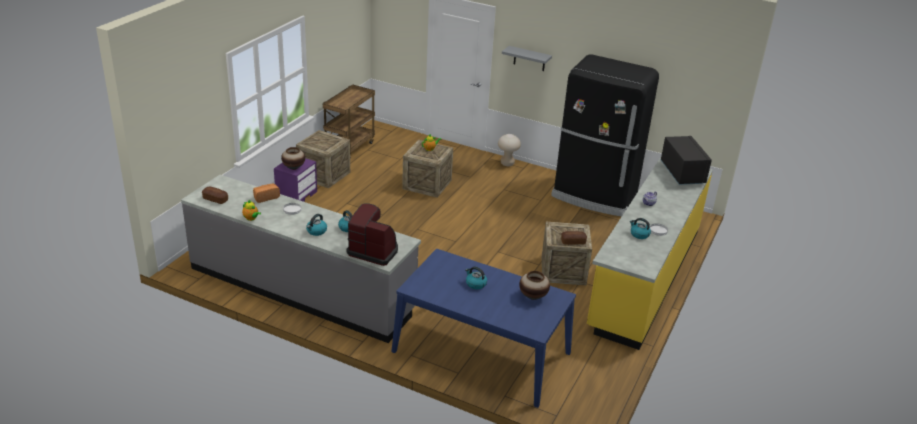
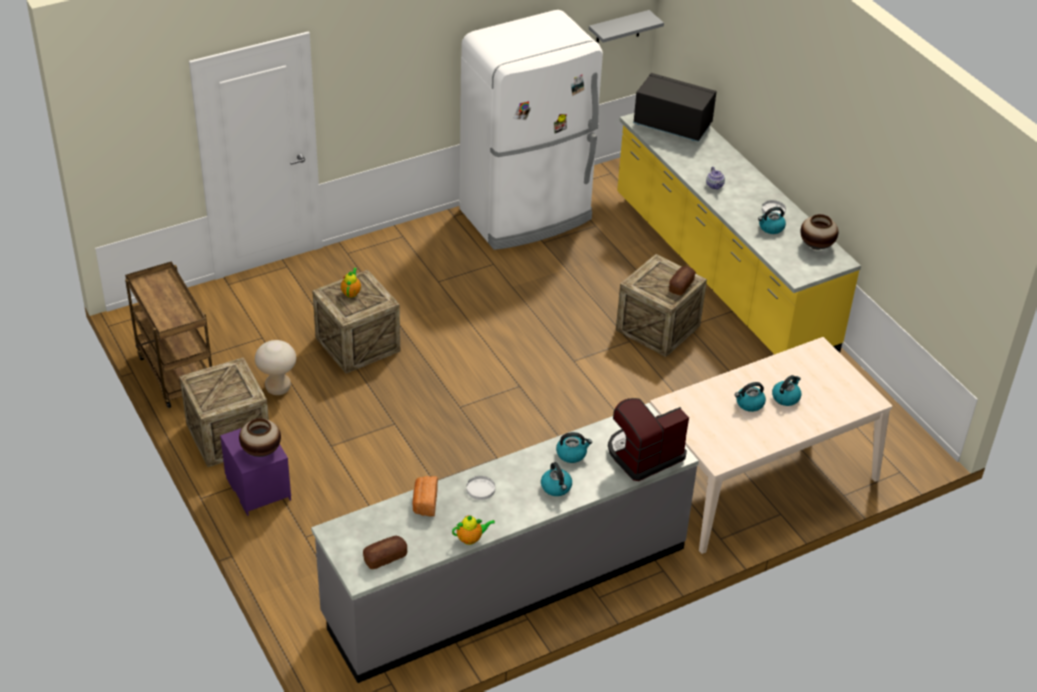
camera: 55 degrees left, 10 degrees up
(481, 352) = (757, 476): blue dining table -> beige dining table
(498, 296) = (786, 397): none -> kettle
(507, 163) = (378, 245): beige stool -> beige stool (278, 388)
(529, 59) = (375, 81): grey shelf -> grey shelf (618, 29)
(533, 296) = (805, 371): vase -> vase (816, 245)
(594, 196) = (527, 215): black fridge -> white fridge

